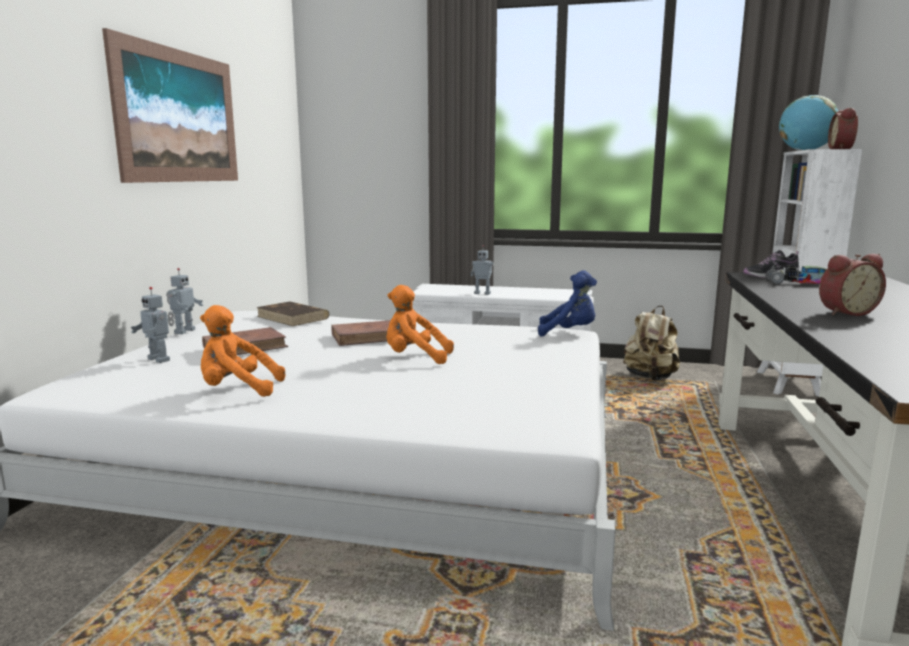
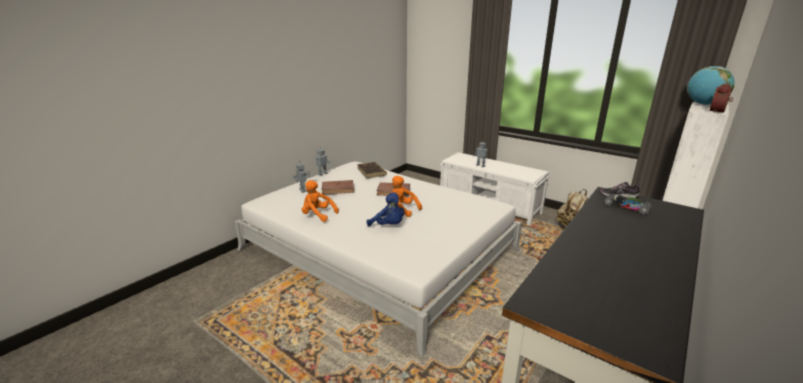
camera: 25 degrees right, 10 degrees up
(179, 116) = (330, 70): picture -> none
(569, 332) = (495, 205): blue plush toy -> blue plush toy (388, 225)
(845, 312) = (600, 240): alarm clock -> none

